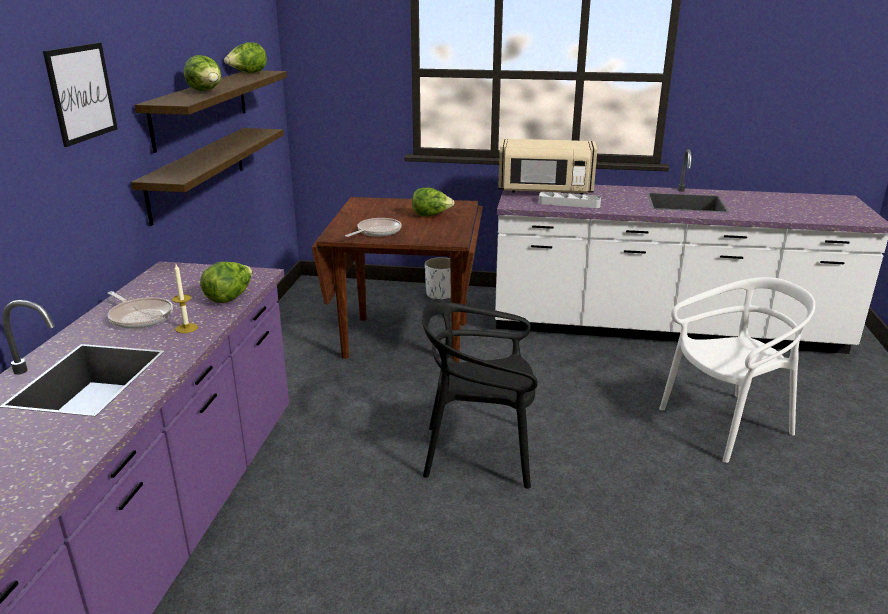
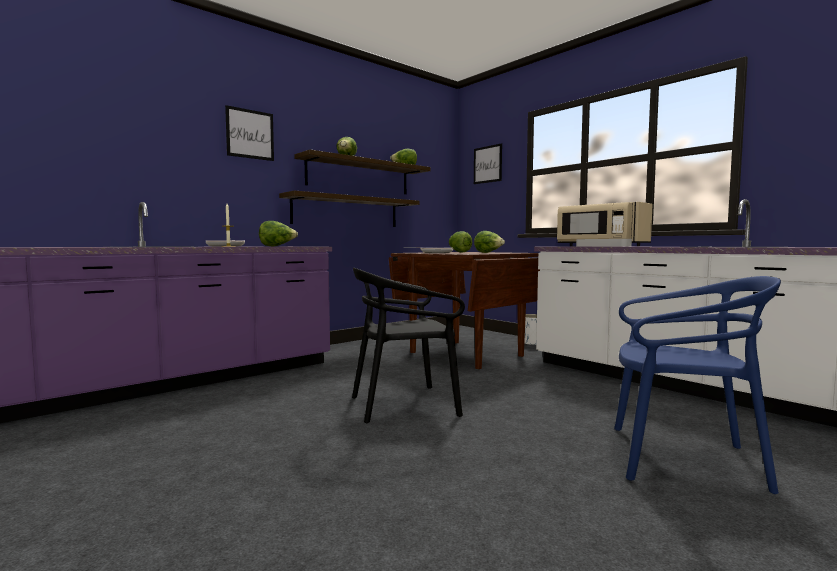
camera: 40 degrees right, 20 degrees down
(341, 48) = (487, 164): none -> picture
(385, 216) = (459, 252): none -> lettuce
(479, 453) = (405, 405): black chair -> black chair turned 60 degrees counterclockwise
(726, 425) = (682, 459): white chair -> blue chair

